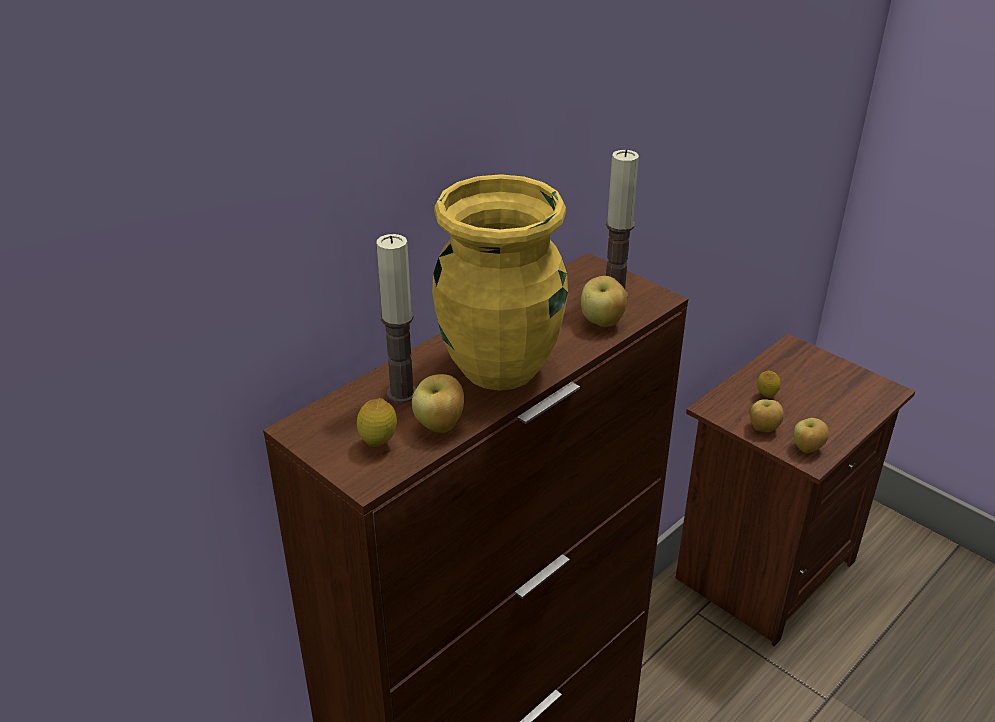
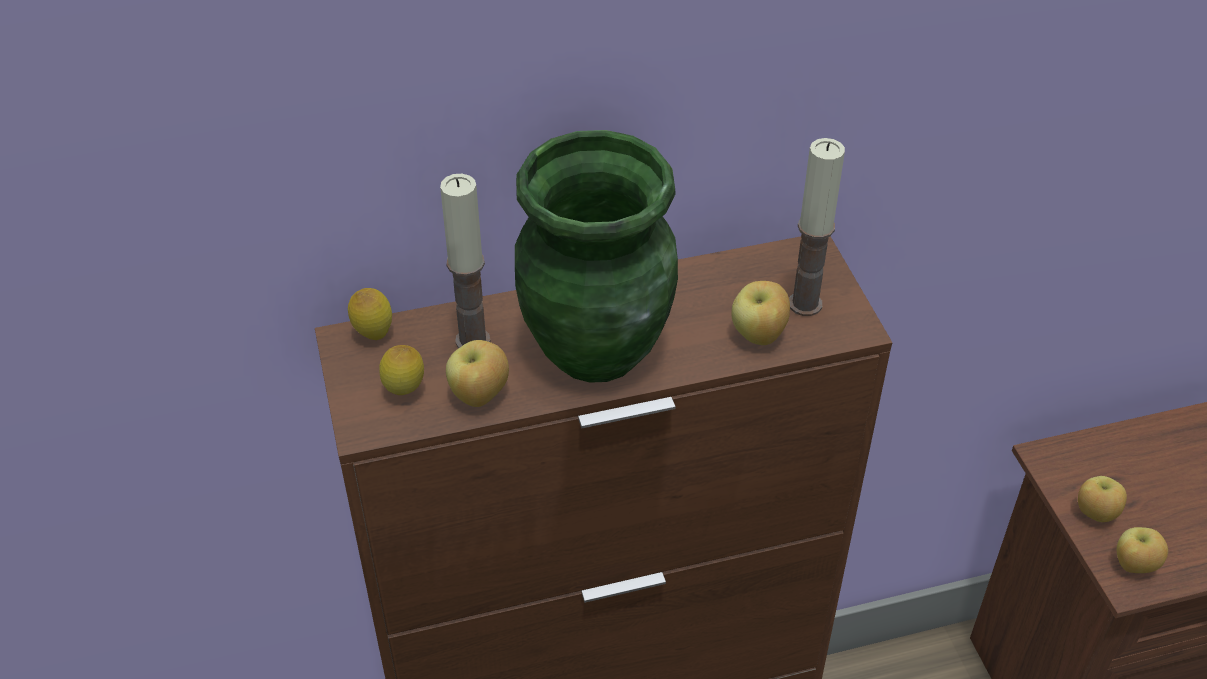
camera: 30 degrees right, 10 degrees up
(501, 367) = (598, 349): yellow vase -> green vase
(766, 396) = (1134, 471): lemon -> lemon (373, 334)

